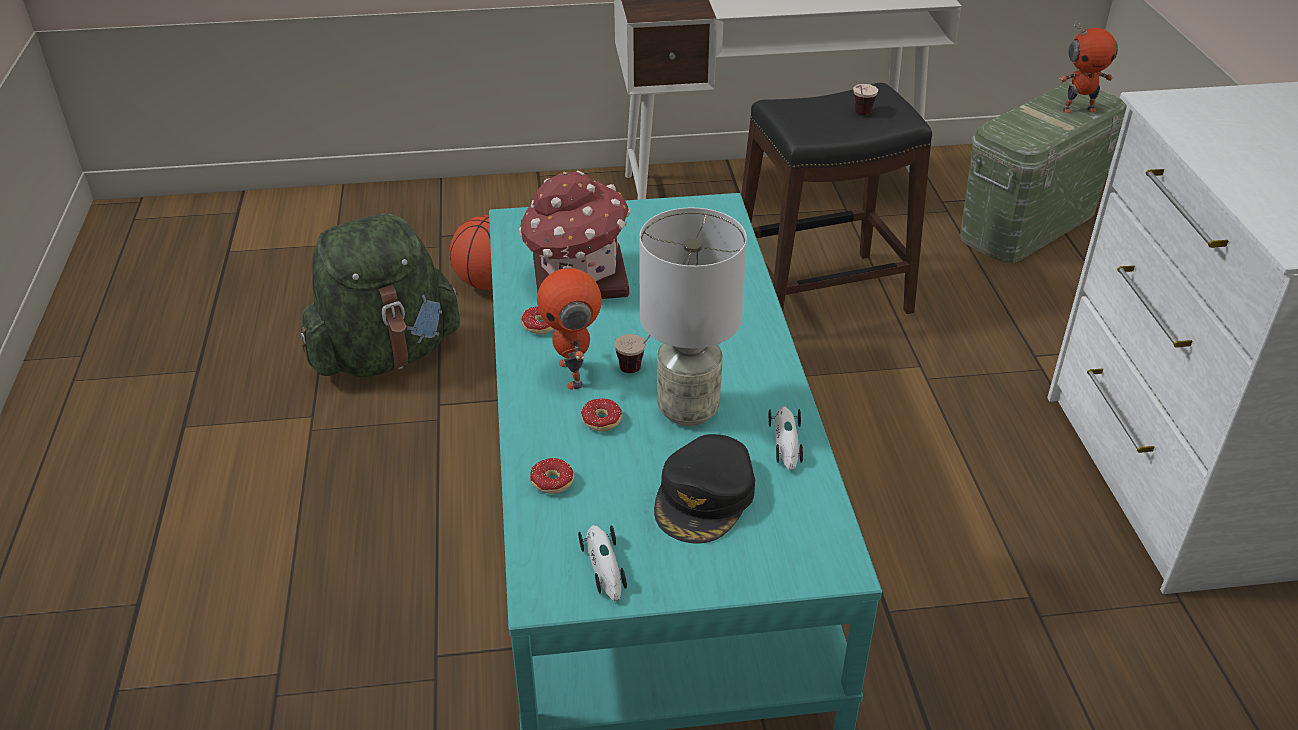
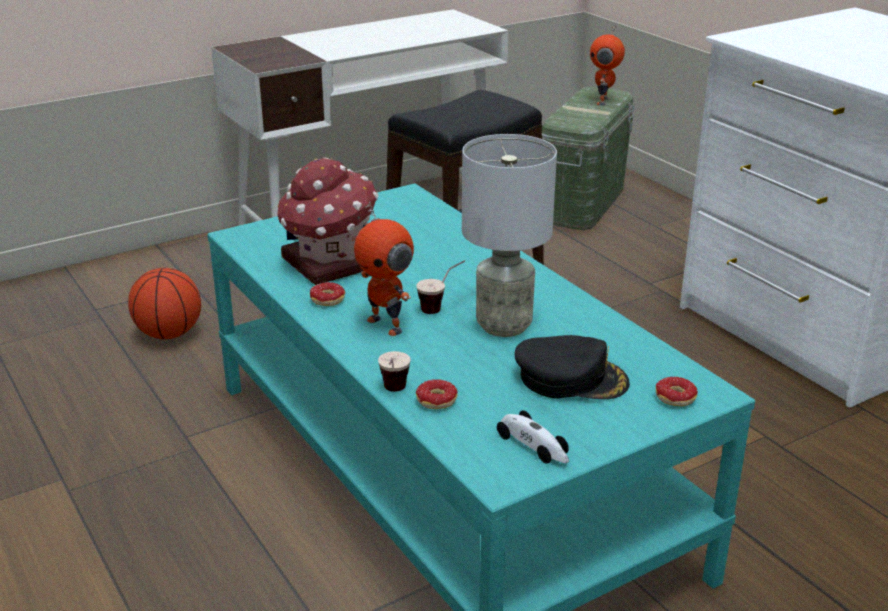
camera: 25 degrees left, 10 degrees down
(386, 355) = (105, 411): green backpack -> none
(595, 423) = (436, 353): donut -> donut (672, 402)
(705, 497) = (571, 378): black cap -> black cap turned 75 degrees counterclockwise
(786, 443) = (600, 328): toy car -> none
(859, 116) = (482, 110): cup -> cup (393, 393)
(1078, 109) = (603, 101): toy robot -> toy robot turned 135 degrees clockwise

